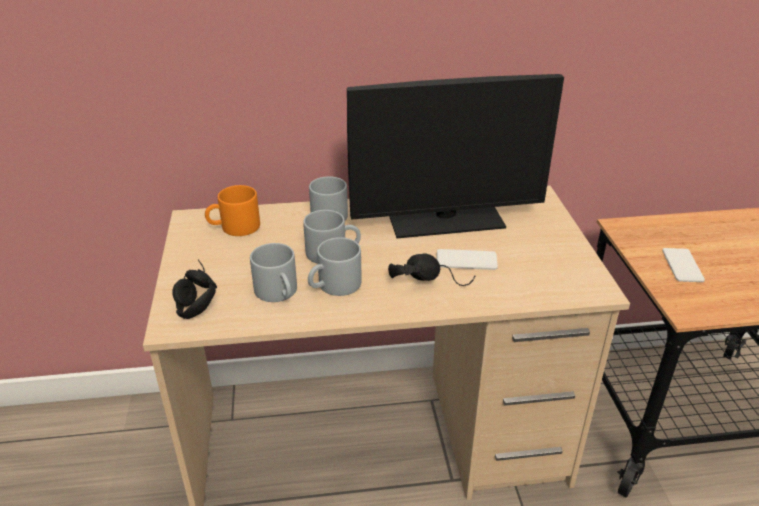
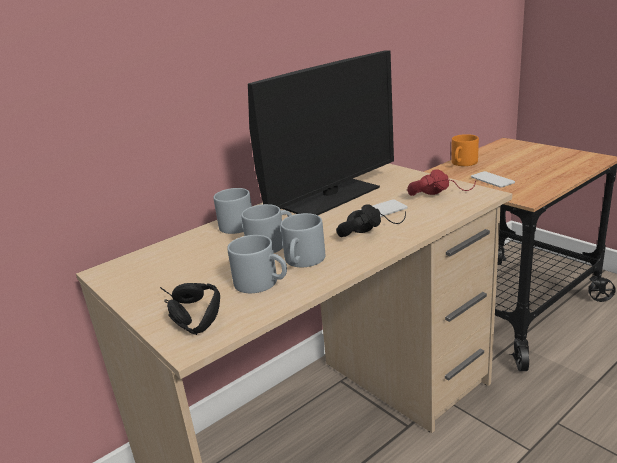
camera: 30 degrees left, 10 degrees down
(234, 228) = (159, 261): orange mug -> orange mug (463, 163)
(553, 265) = (439, 193): none -> red headphones

